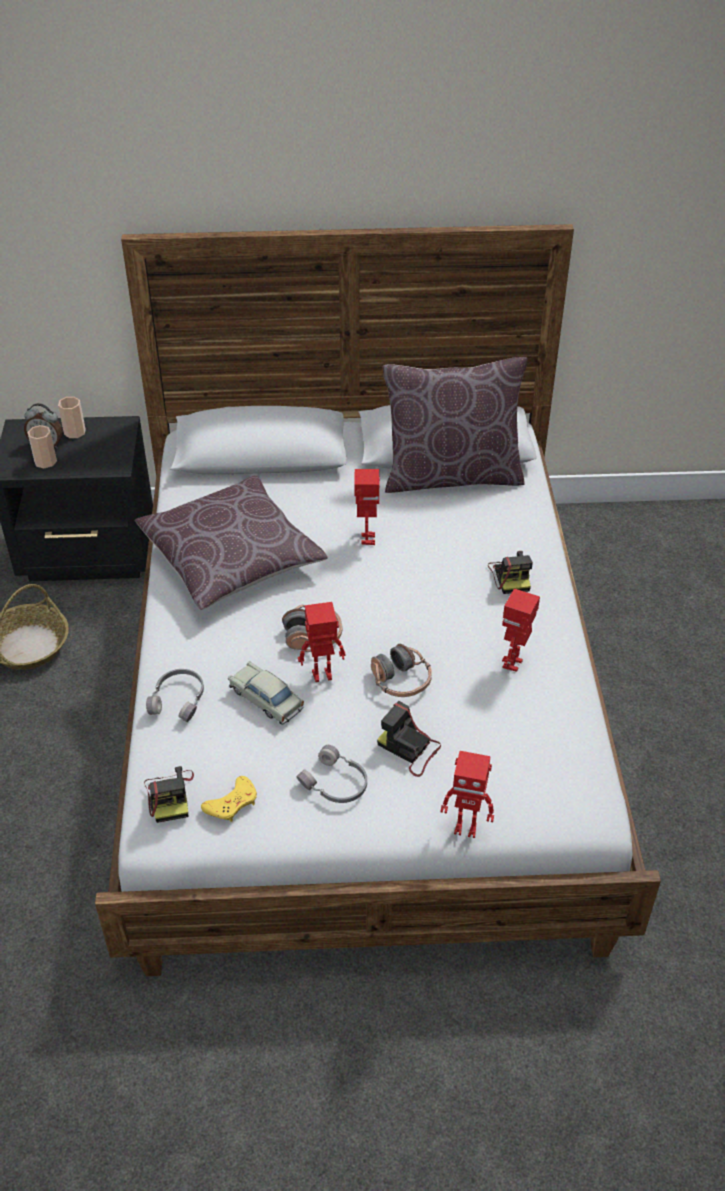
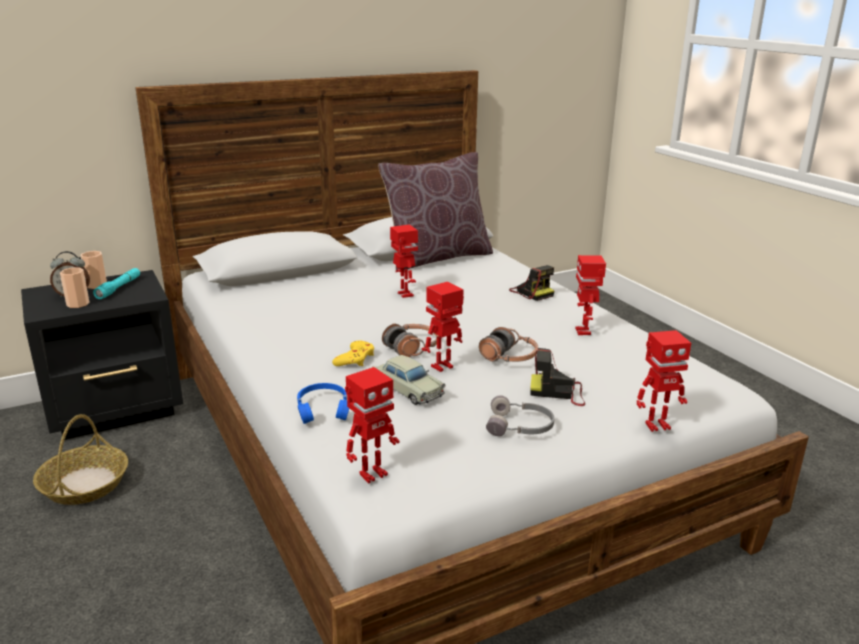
camera: 25 degrees left, 20 degrees down
(93, 443) = (119, 288): none -> turquoise flashlight
(170, 796) = (372, 474): camera -> toy robot
(179, 699) = (324, 409): grey headphones -> blue headphones
(231, 558) = (299, 322): brown pillow -> none
(232, 803) = (439, 463): yellow game controller -> yellow game controller (355, 358)
(266, 699) = (408, 389): beige toy car -> beige toy car turned 150 degrees counterclockwise

